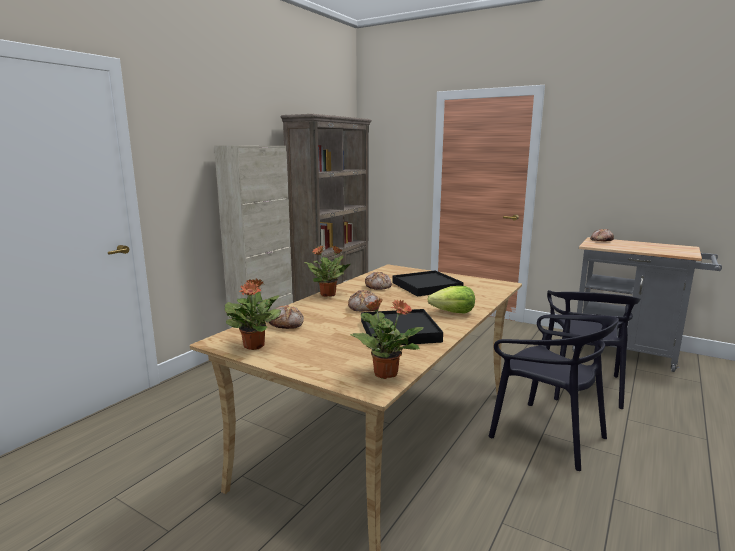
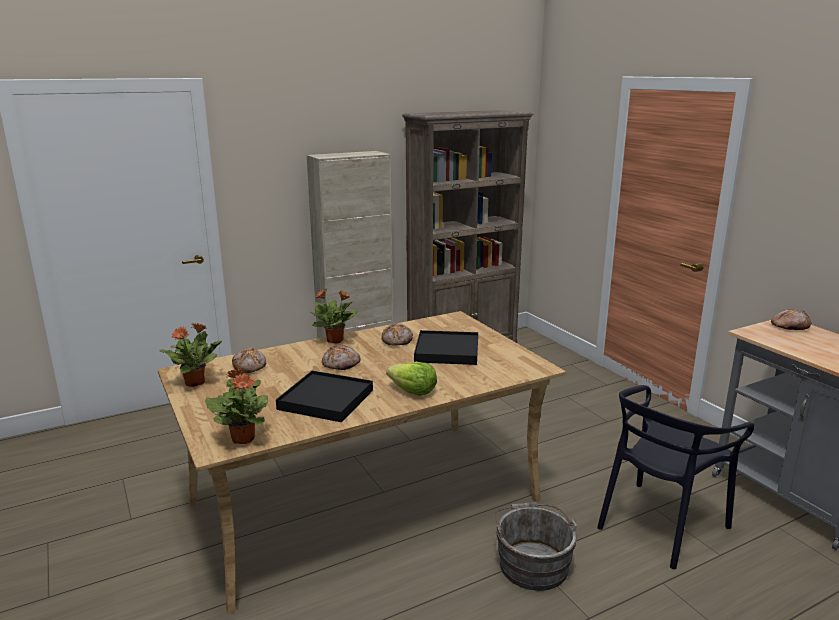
camera: 30 degrees right, 5 degrees up
(547, 435) = (532, 563): black chair -> grey bucket

